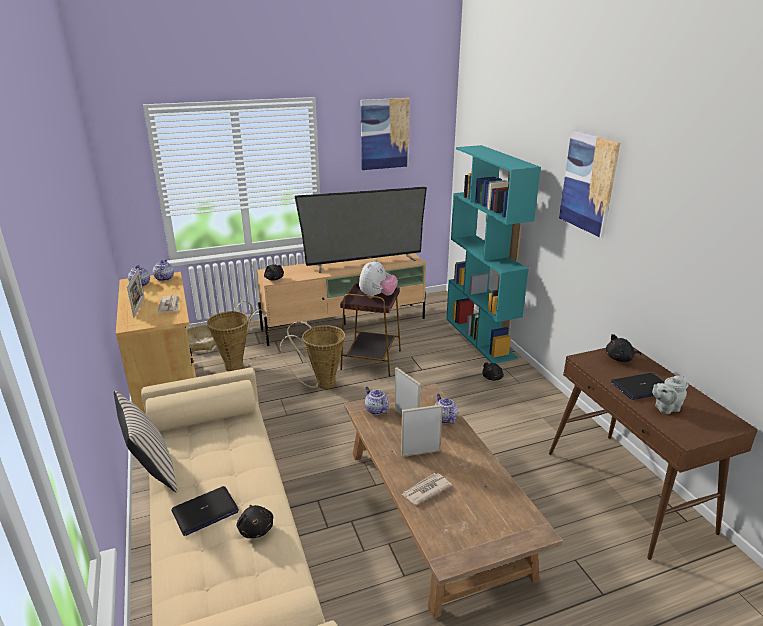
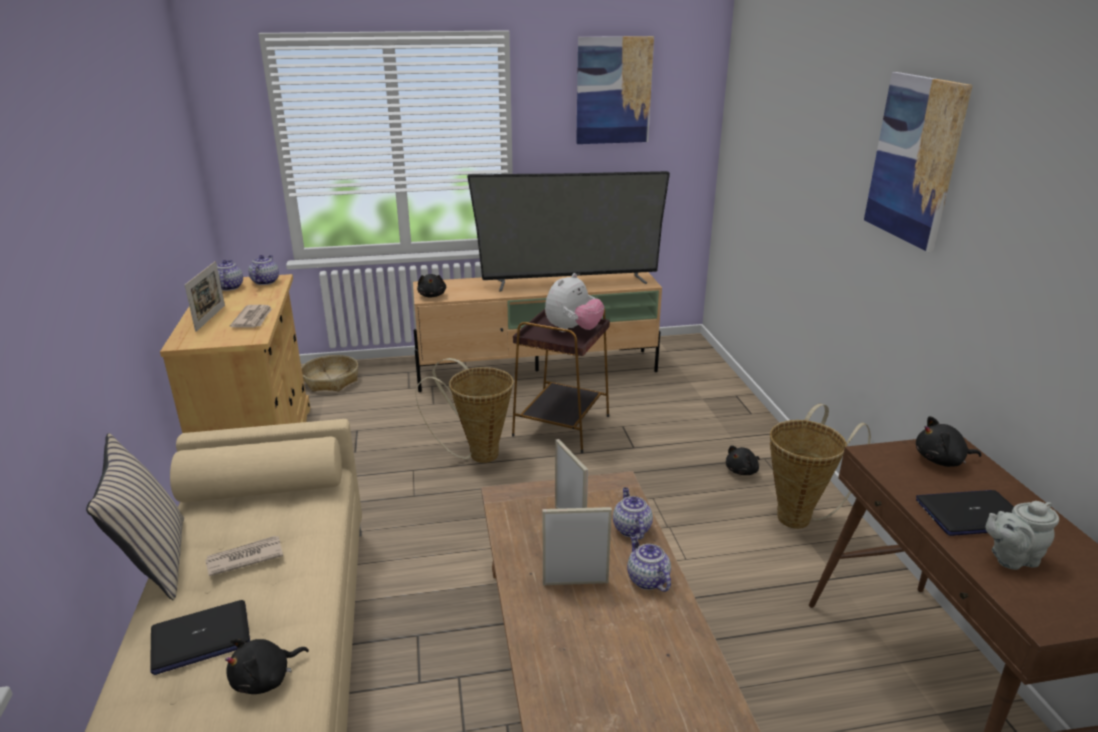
camera: 10 degrees right, 0 degrees up
(238, 365) = (369, 416): basket -> basket (799, 516)
(256, 529) = (265, 679): black plush toy -> black plush toy turned 60 degrees clockwise
(376, 410) = (526, 503): teapot -> teapot (646, 579)
(425, 490) = (564, 648): newspaper -> newspaper (244, 558)
(480, 337) = (736, 407): turquoise bookcase -> none

